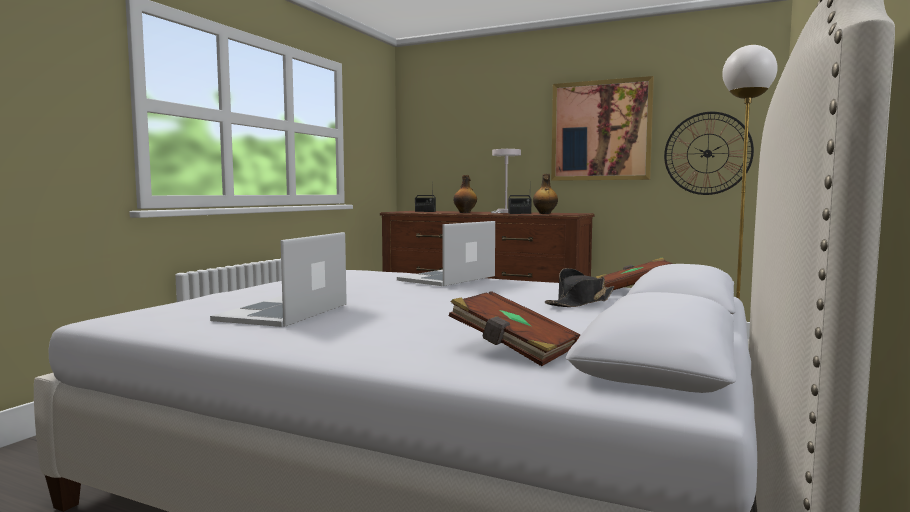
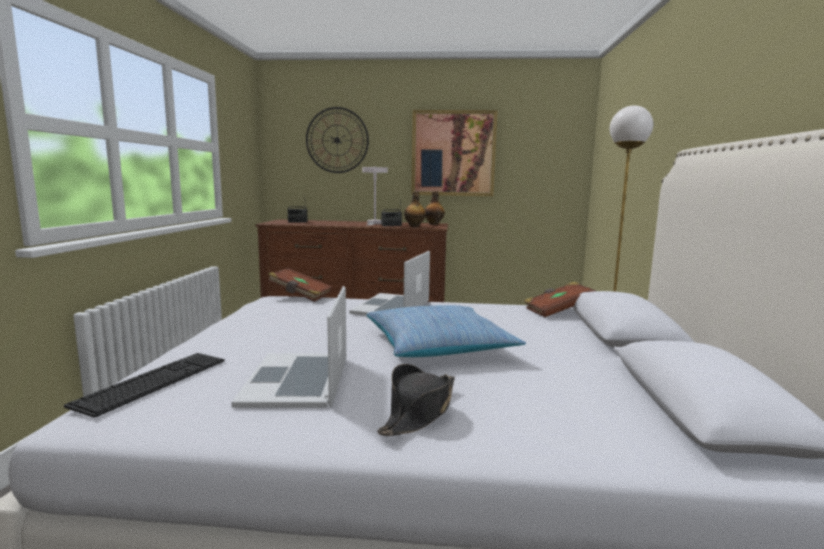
camera: 20 degrees left, 5 degrees up
(175, 305) = (154, 381): none -> keyboard
(447, 303) = (438, 345): none -> pillow
(465, 212) = (340, 224): bottle -> bottle (434, 224)
(513, 350) = (589, 415): brown book -> brown book (300, 296)
(580, 302) = (543, 333): black hat -> black hat (419, 412)
(707, 153) = (537, 176): wall clock -> wall clock (337, 140)

